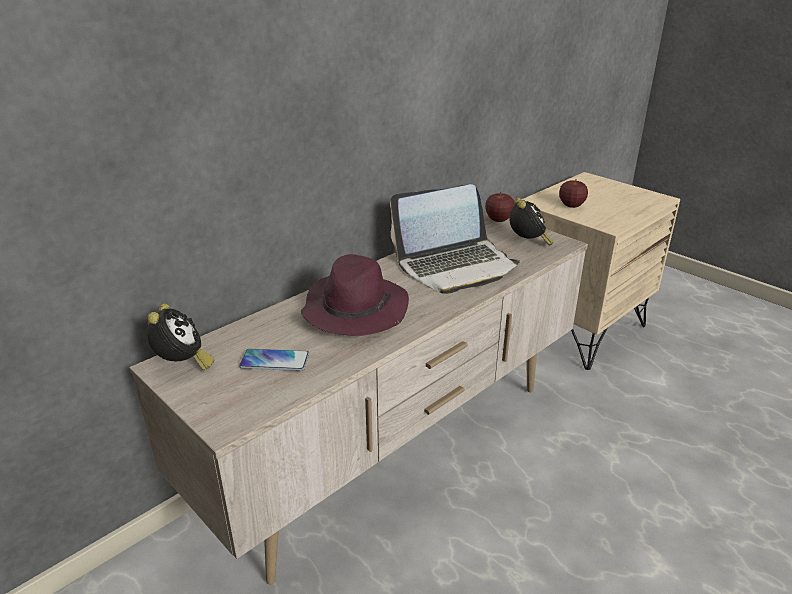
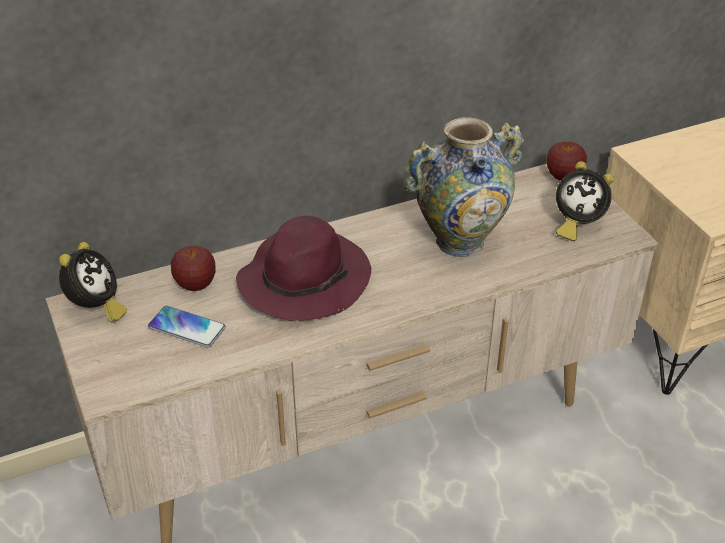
camera: 20 degrees right, 10 degrees up
(455, 266) = (460, 242): laptop -> vase
(527, 243) = (576, 225): alarm clock -> alarm clock turned 90 degrees clockwise
(571, 205) = (685, 171): apple -> apple (195, 284)

